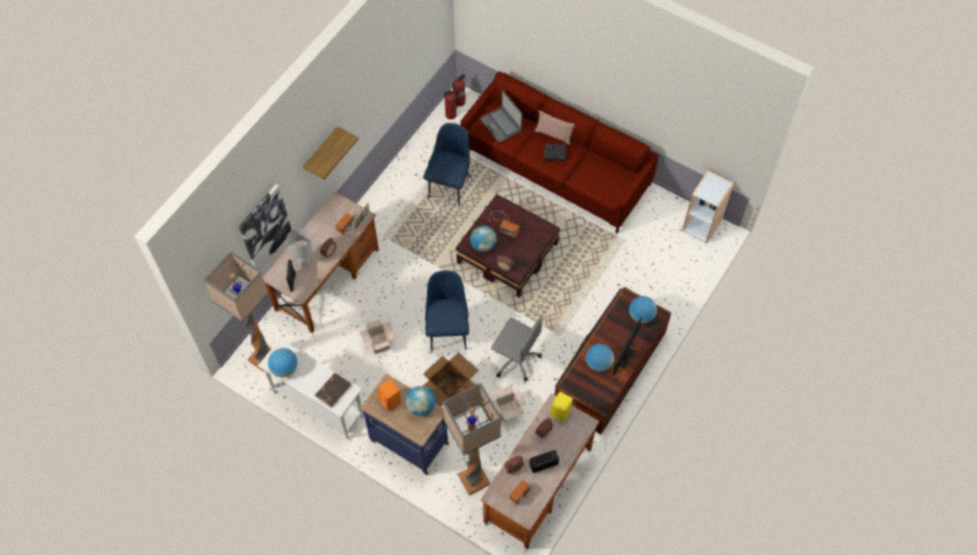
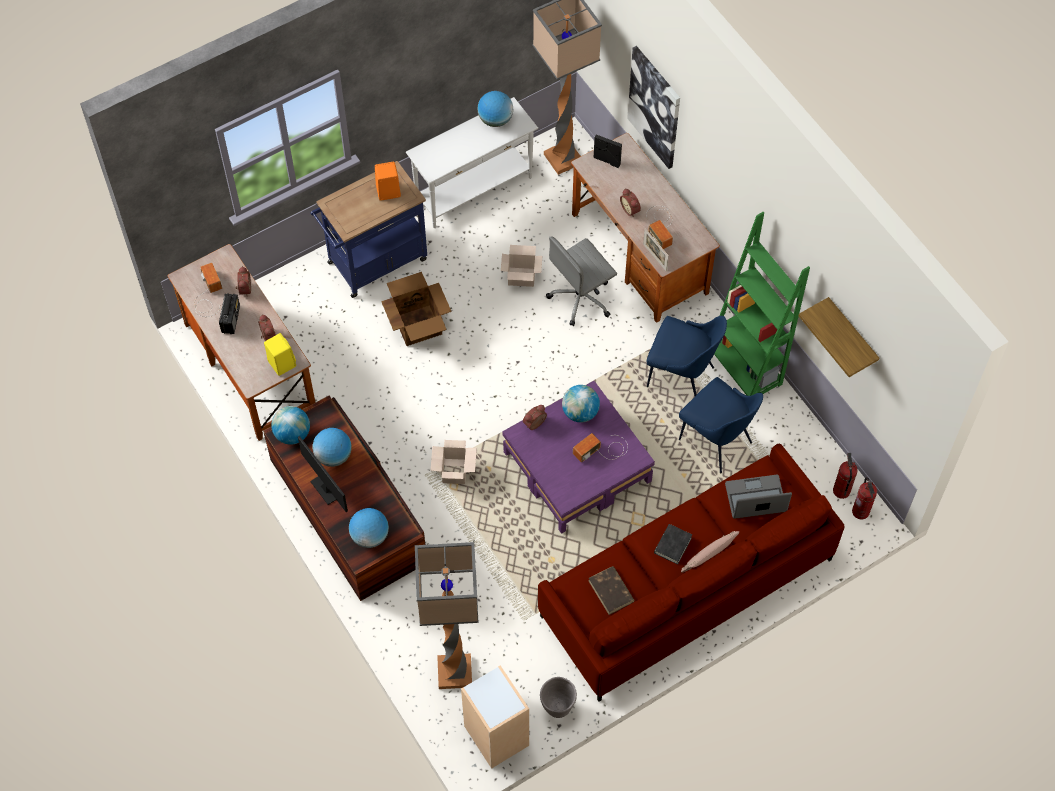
camera: 115 degrees right, 0 degrees up
(304, 262) = (629, 181): grey table lamp -> none
(321, 152) = (730, 185): shelf -> shelf (851, 335)
(333, 390) = (442, 155): brown book -> brown book (611, 591)
(389, 190) = (744, 367): none -> green bookcase
(421, 406) = (363, 217): globe -> globe (292, 434)
(447, 332) = (497, 353): blue chair -> blue chair (681, 377)
(474, 478) = (296, 307): floor lamp -> floor lamp (456, 673)
(507, 411) = (358, 374): cardboard box -> cardboard box (454, 470)
(508, 253) = (577, 468): brown coffee table -> purple coffee table
(515, 359) = (420, 411): grey office chair -> grey office chair (581, 298)
(667, 202) = (557, 708): none -> grey planter

